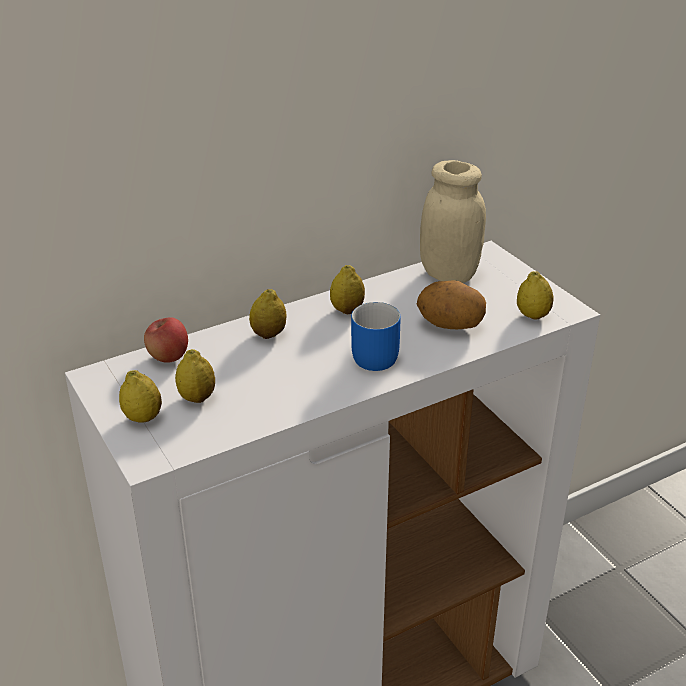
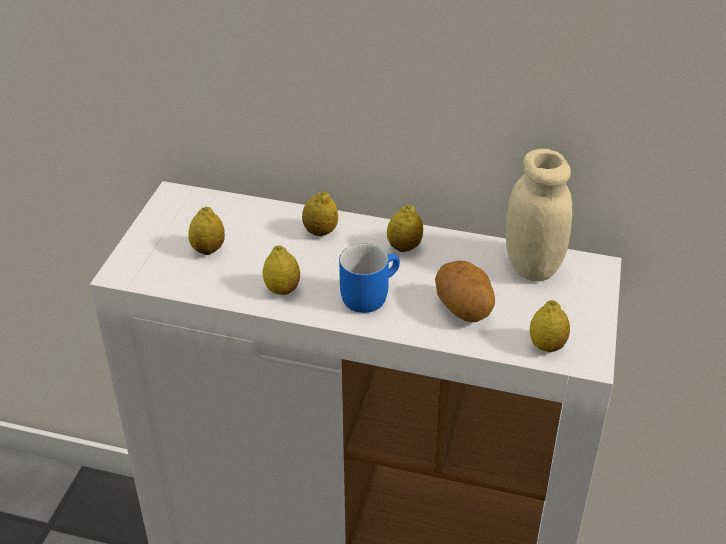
camera: 45 degrees right, 5 degrees up
(143, 417) = (158, 242): lemon -> lemon (282, 289)
(168, 356) = (234, 208): apple -> none

